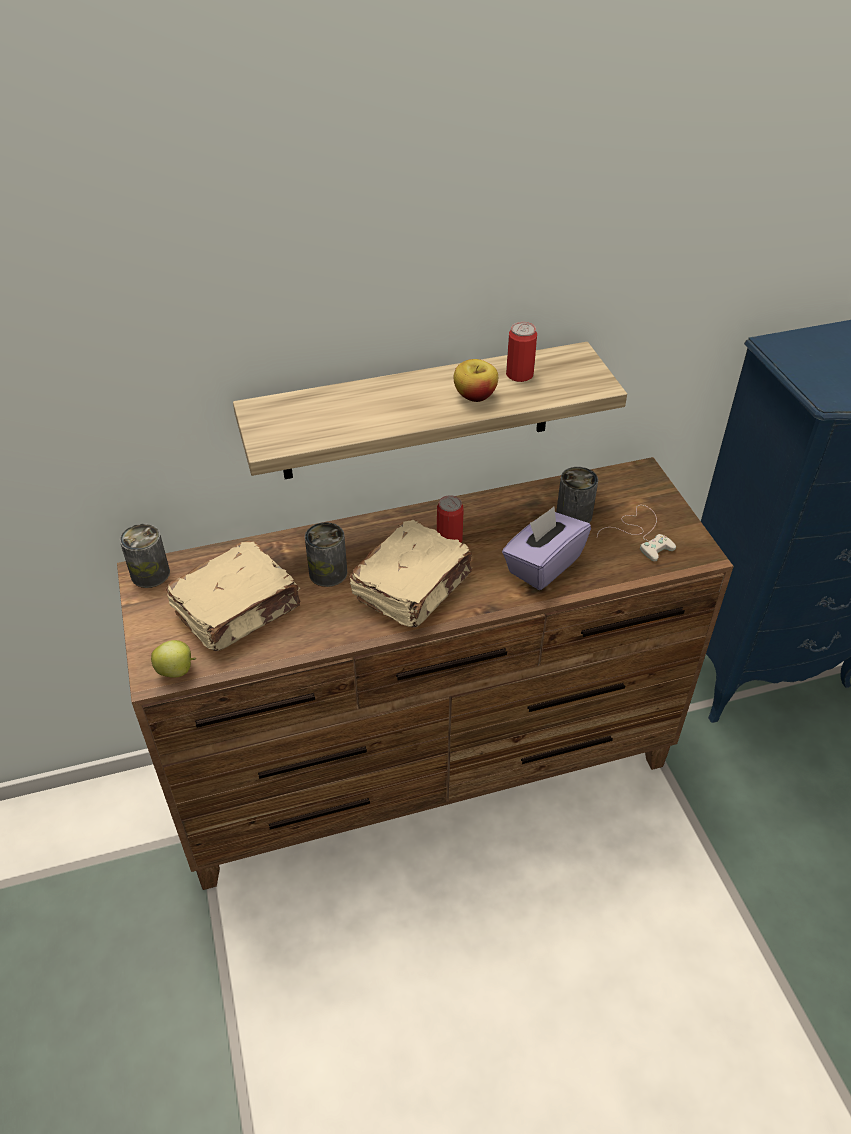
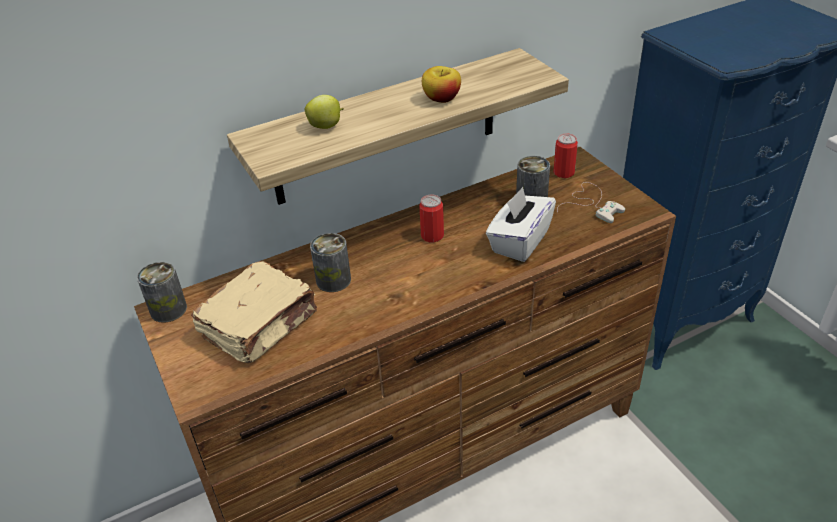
camera: 10 degrees left, 5 degrees down
(177, 670) = (217, 387): apple -> apple (326, 126)
(414, 587) = (414, 278): beige book -> none
(519, 374) = (473, 78): can -> can (564, 173)
(543, 565) = (519, 241): purple tissue box -> white tissue box

